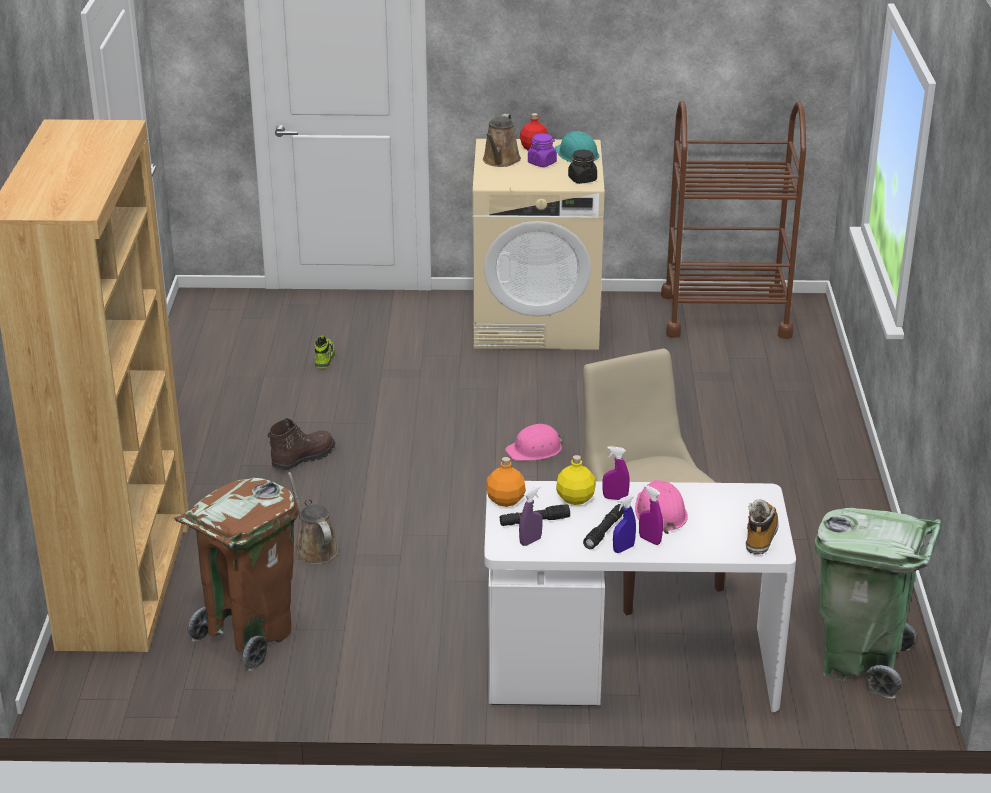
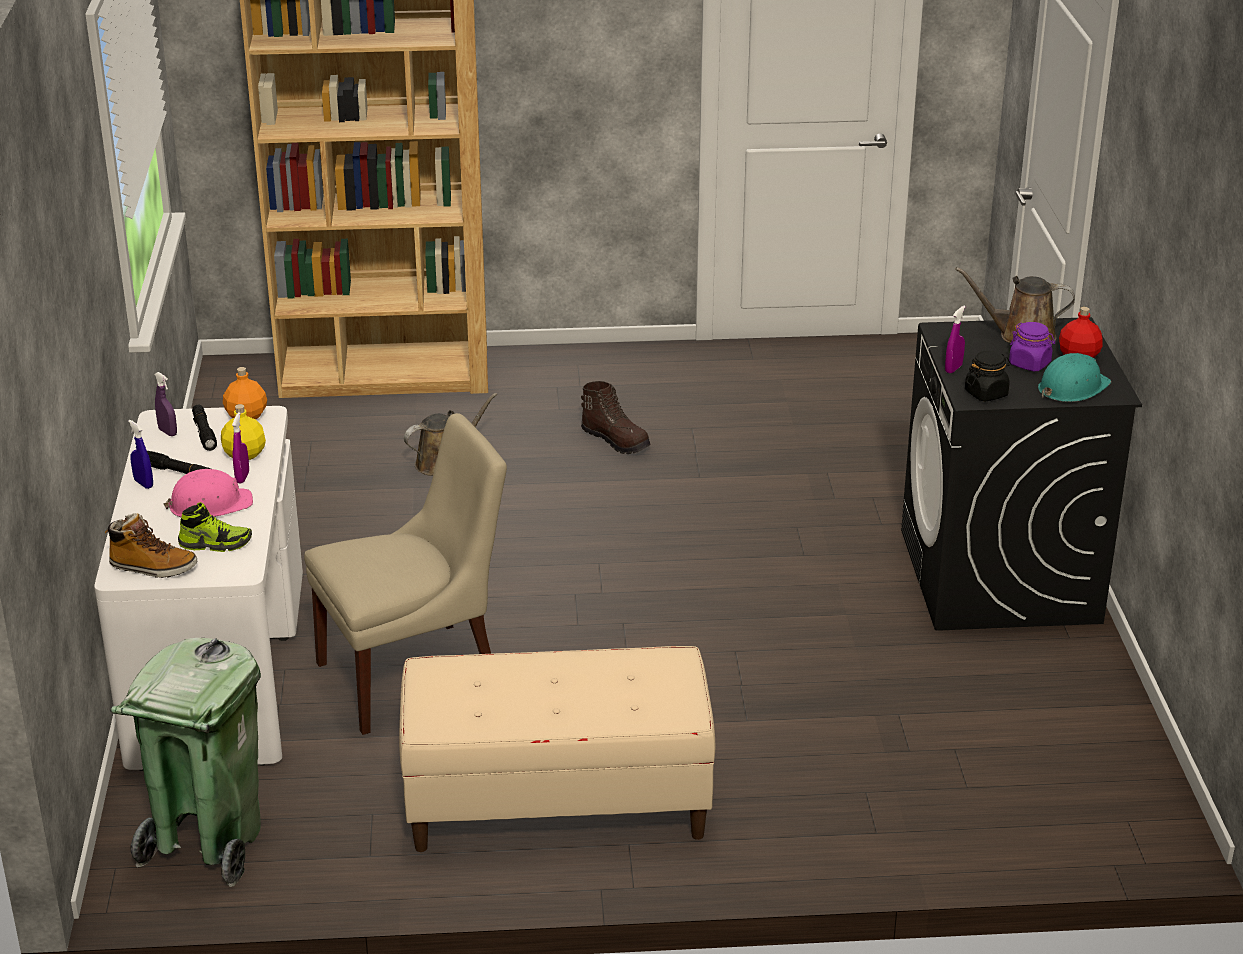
camera: 85 degrees right, 0 degrees up
(248, 635) = (299, 442): brown trash can -> none
(324, 358) = (841, 433): shoe -> shoe (215, 544)
(535, 450) = (661, 588): pink hard hat -> none
(537, 320) = (999, 577): beige washing machine -> black washing machine
(650, 540) = (157, 499): purple spray bottle -> purple spray bottle (953, 369)
(725, 315) = (1091, 747): brown cart -> none
(800, 505) = (557, 805): none -> beige bench

